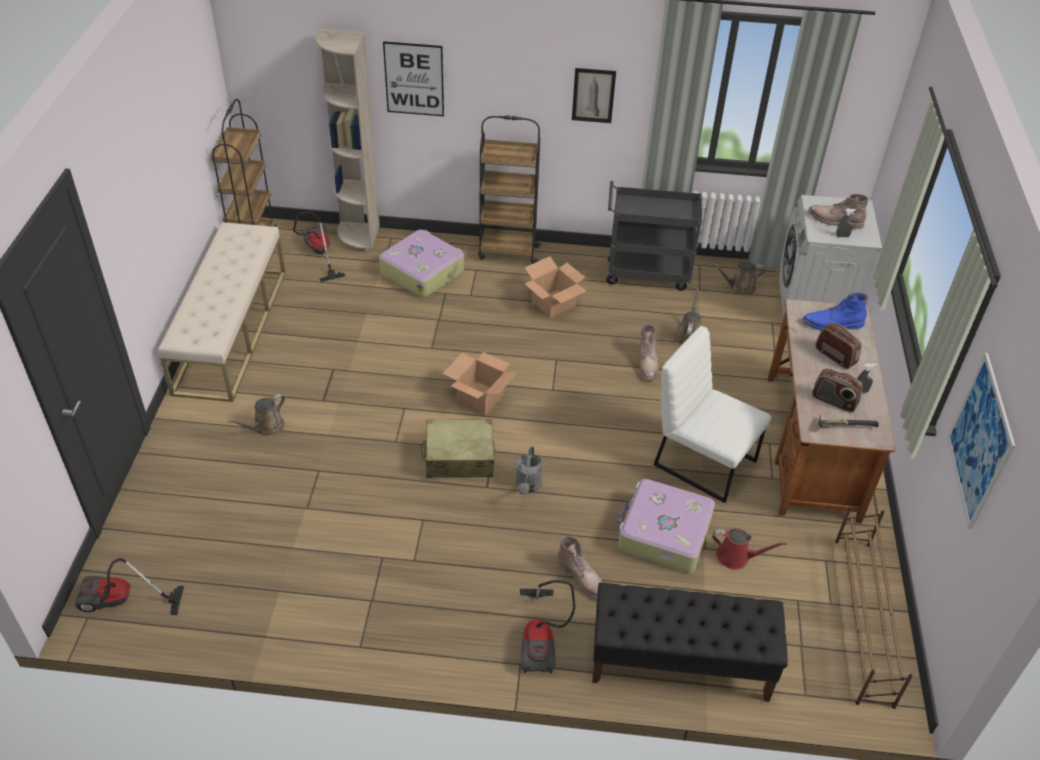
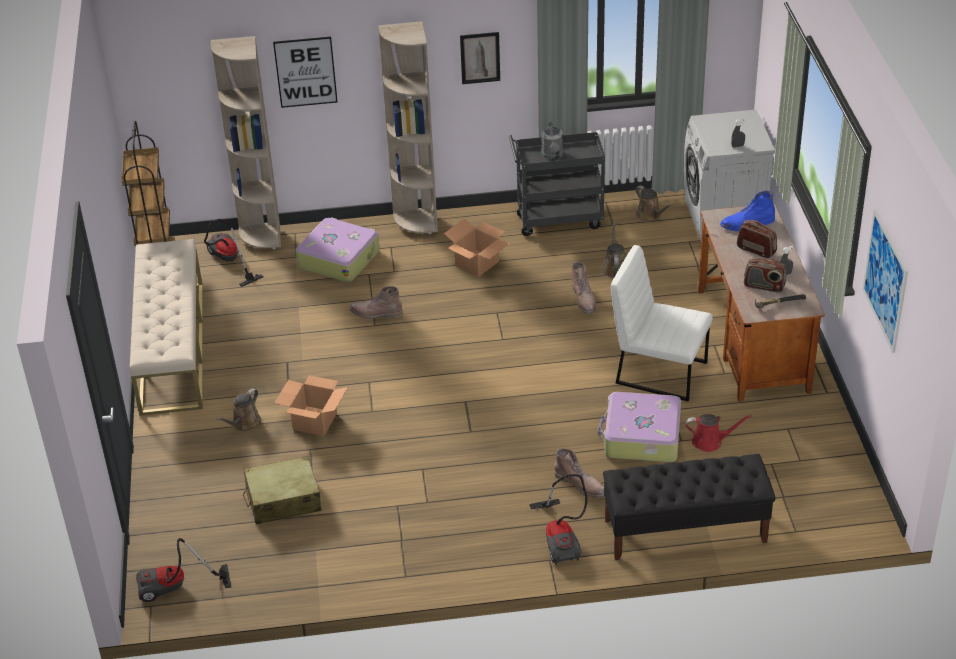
camera: 10 degrees left, 5 degrees down
(459, 457) = (436, 413): beige suitcase -> beige suitcase (283, 500)
(480, 399) = (437, 360): cardboard box -> cardboard box (315, 421)
(508, 253) = (417, 225): brown cart -> beige bookcase
(528, 486) = (508, 423): grey watering can -> grey watering can (553, 156)
(739, 287) = (650, 215): brown watering can -> brown watering can turned 105 degrees counterclockwise
(834, 221) = (727, 133): brown boot -> brown boot (376, 313)
(863, 620) = (830, 467): brown shoe rack -> none

